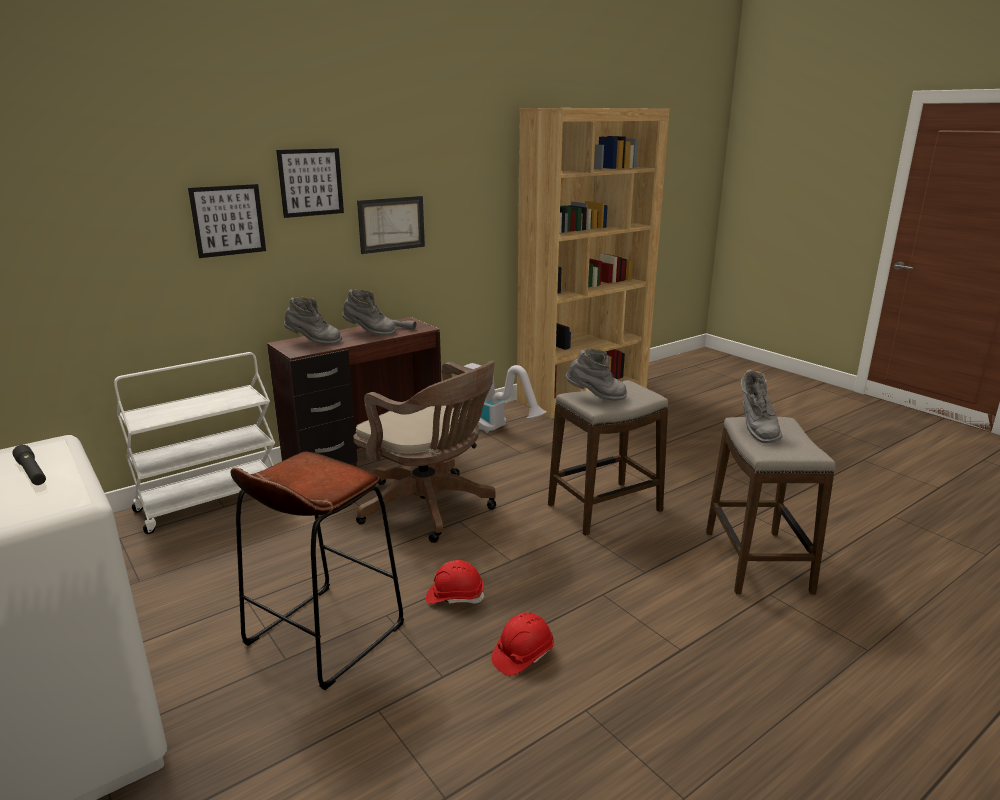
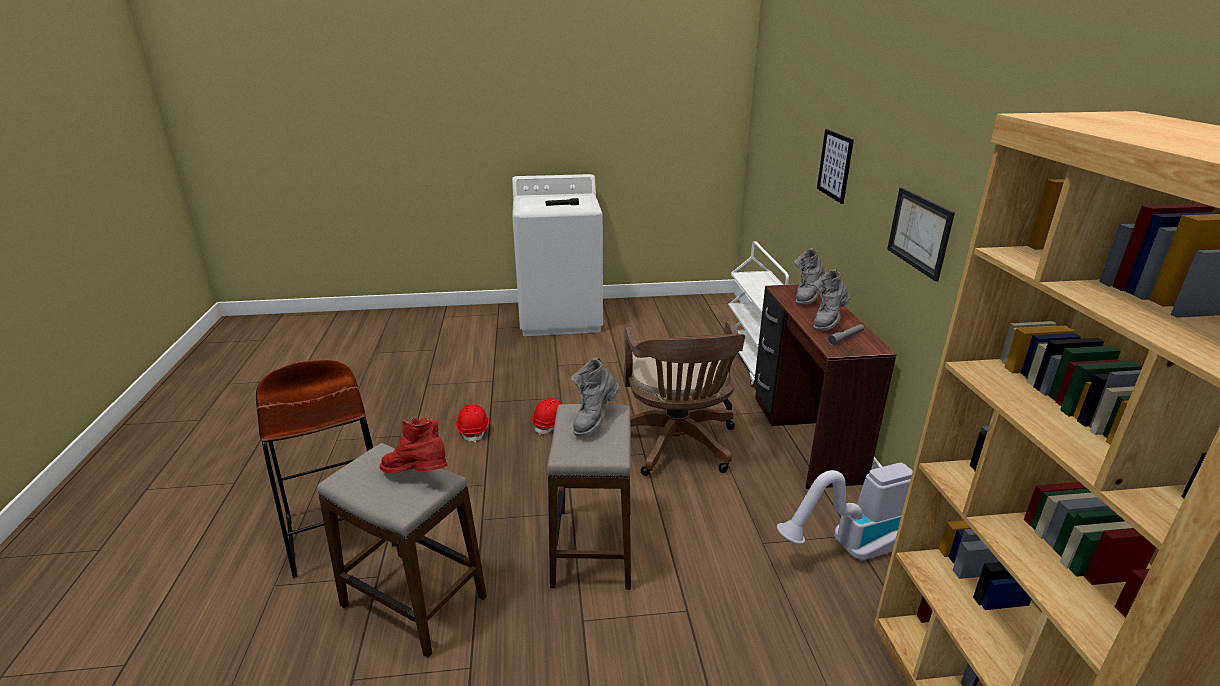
camera: 120 degrees right, 5 degrees up
(310, 182) = (879, 151): picture -> none
(324, 634) = (565, 377): brown stool -> brown stool (340, 530)
(431, 508) = (677, 446): brown office chair -> brown office chair turned 75 degrees counterclockwise
(756, 430) = (417, 476): grey boot -> red boot

